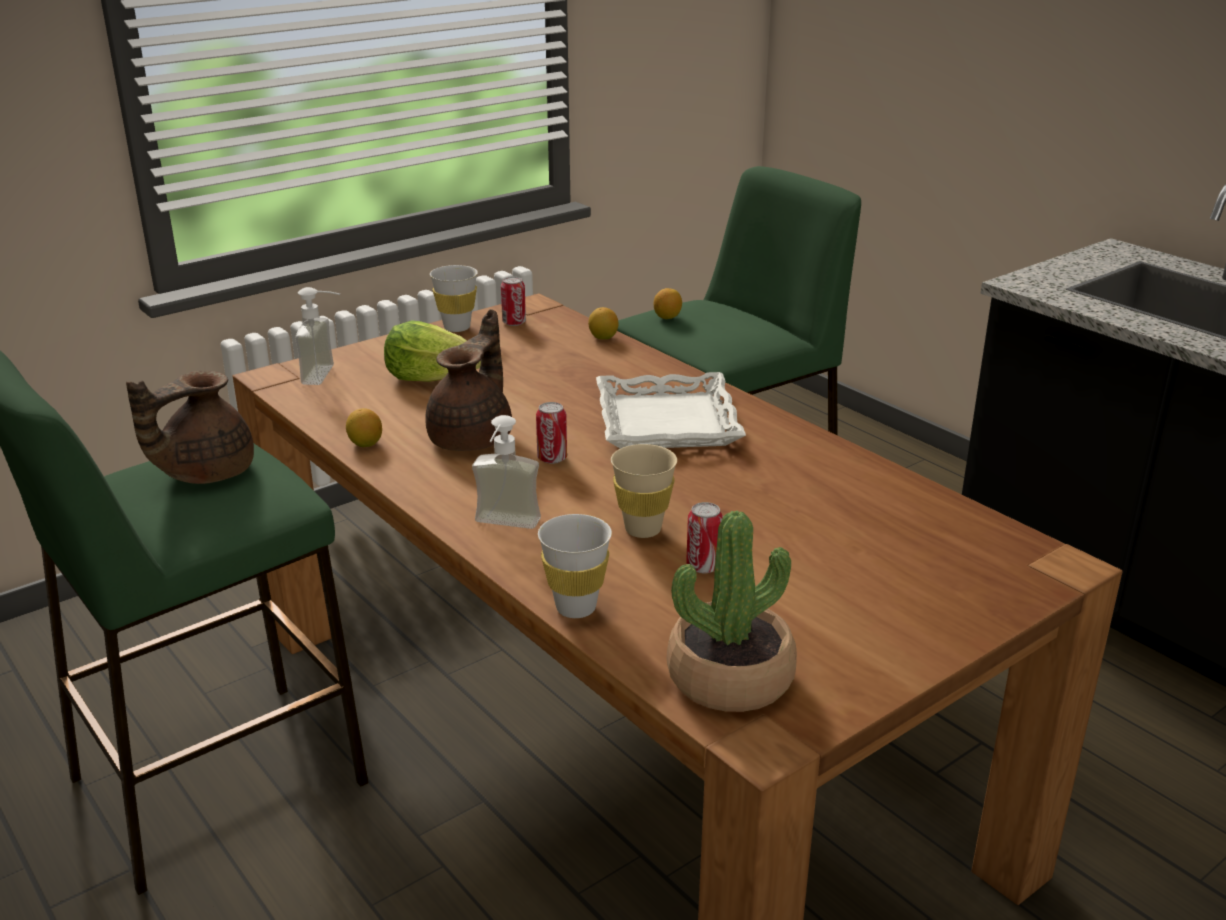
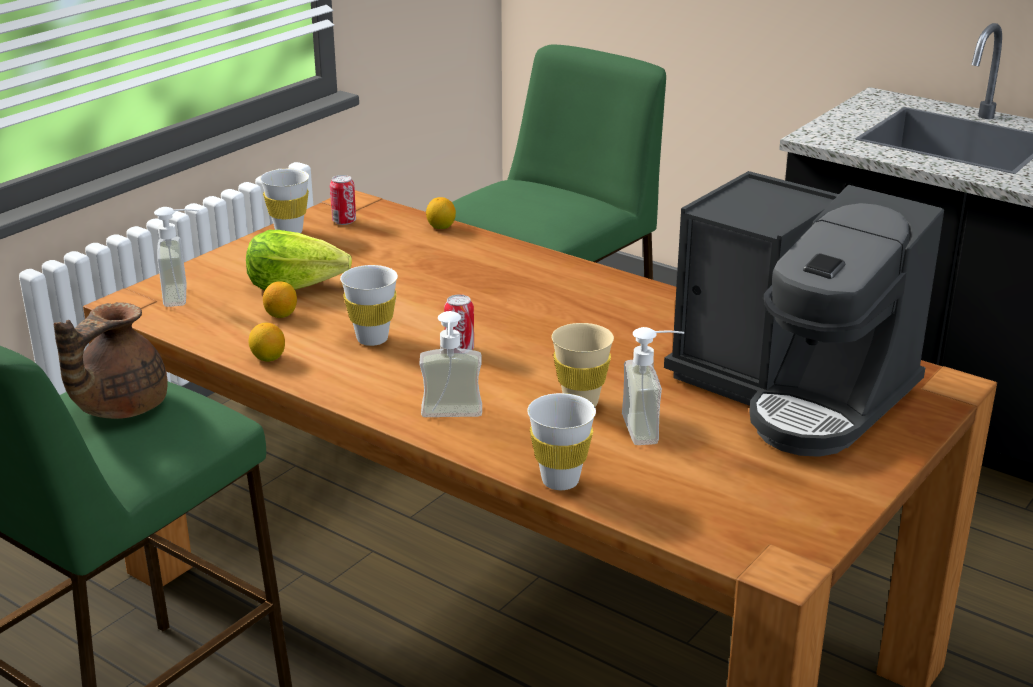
camera: 15 degrees left, 0 degrees up
(473, 438) = (372, 339): brown teapot -> white cup
(667, 317) = (490, 200): lemon -> lemon (281, 315)
(668, 422) = (549, 302): white tray -> none
(703, 566) = (652, 428): can -> soap dispenser
(730, 677) = (727, 519): potted plant -> none
(878, 548) = (793, 391): none -> coffee machine

